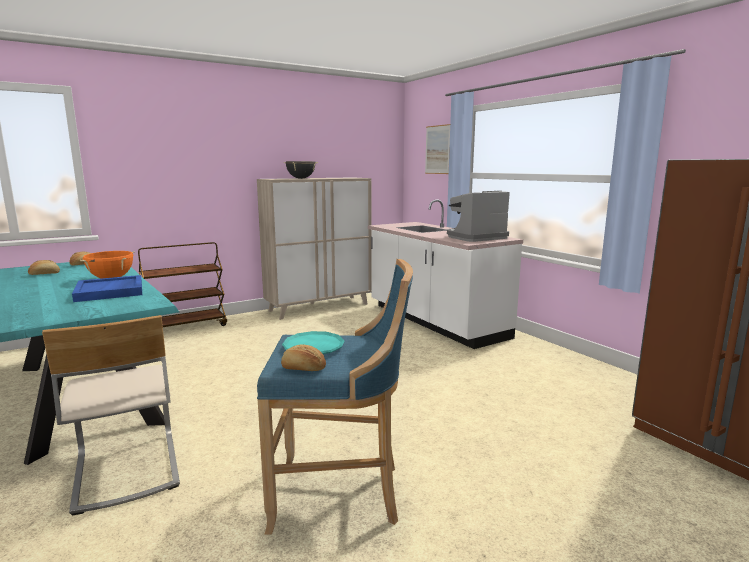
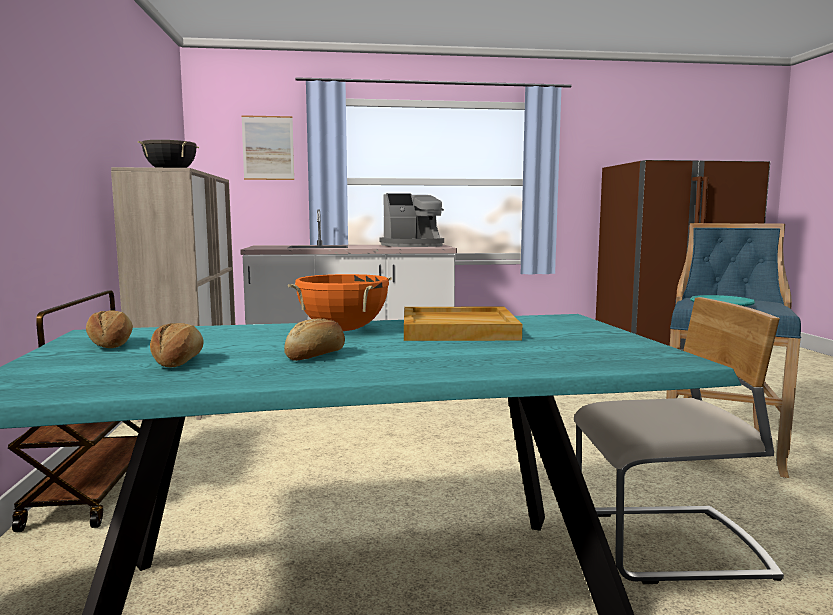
camera: 65 degrees left, 5 degrees down
(110, 291) = (459, 329): blue tray -> beige tray
(303, 369) = (778, 309): bread -> bread (317, 355)
(475, 237) = (413, 246): coffee machine -> coffee machine turned 105 degrees counterclockwise

